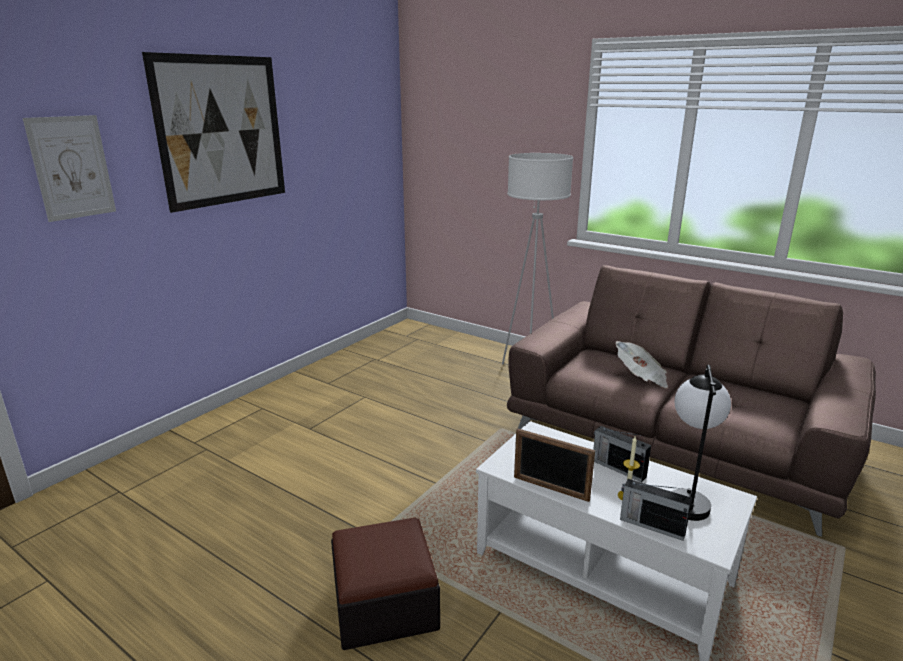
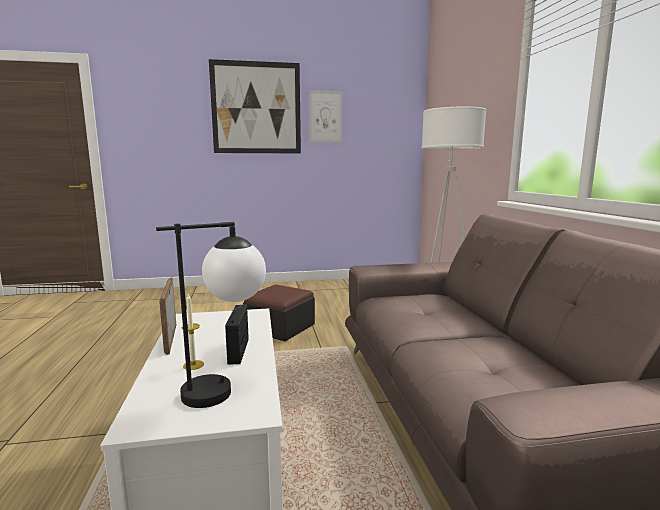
camera: 45 degrees right, 10 degrees down
(72, 167) = (160, 119): picture -> picture (325, 116)
(385, 603) = (96, 390): ottoman -> ottoman (280, 327)
(641, 378) = (432, 319): newspaper -> none
(651, 525) = (151, 386): radio -> none

